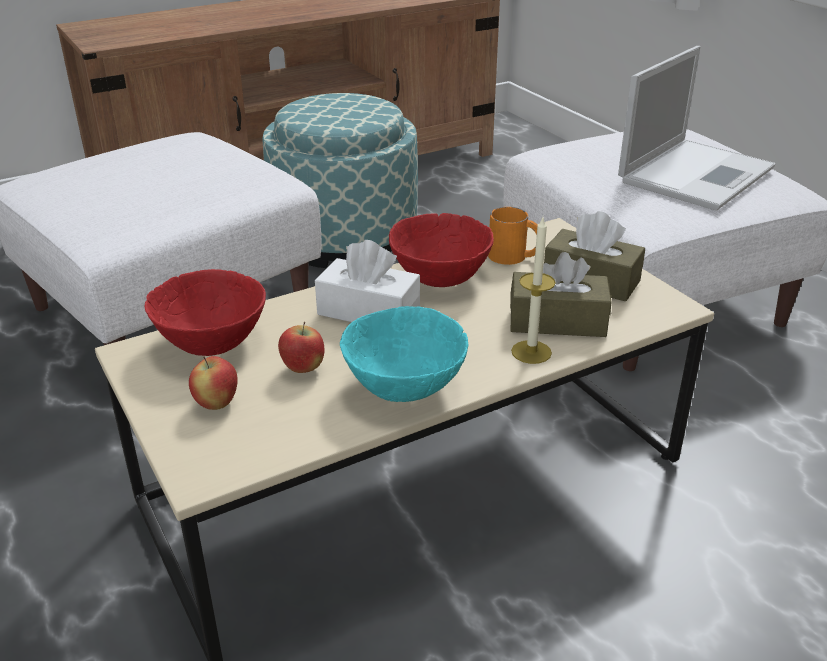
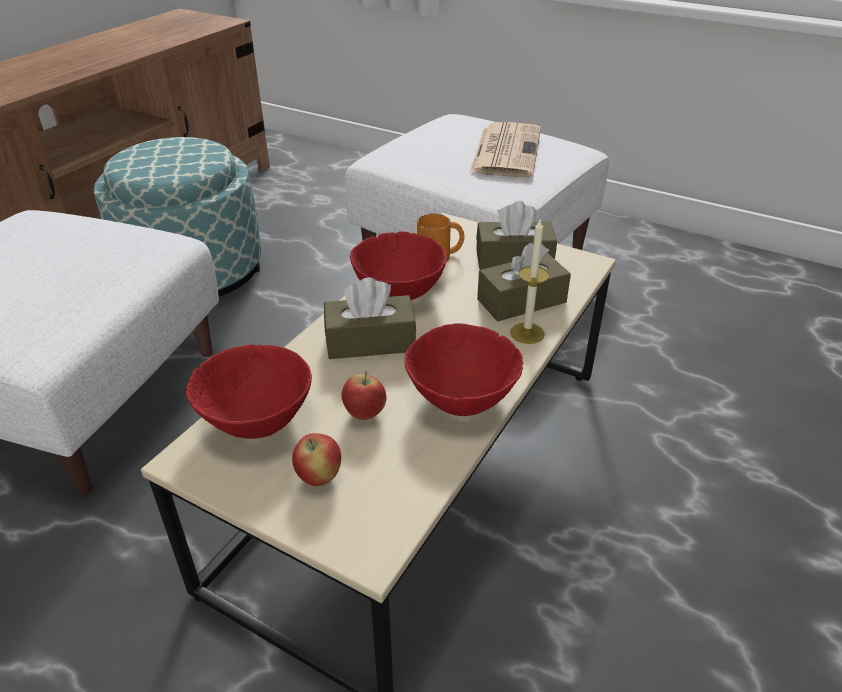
camera: 30 degrees left, 5 degrees up
(368, 312) = (370, 341): white tissue box -> brown tissue box
(404, 386) = (461, 398): turquoise bowl -> red bowl
(697, 173) = (506, 150): laptop -> newspaper

